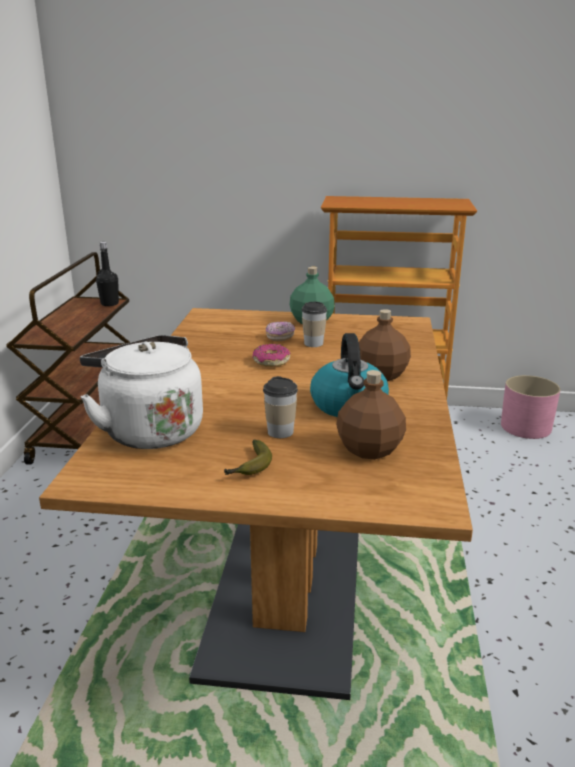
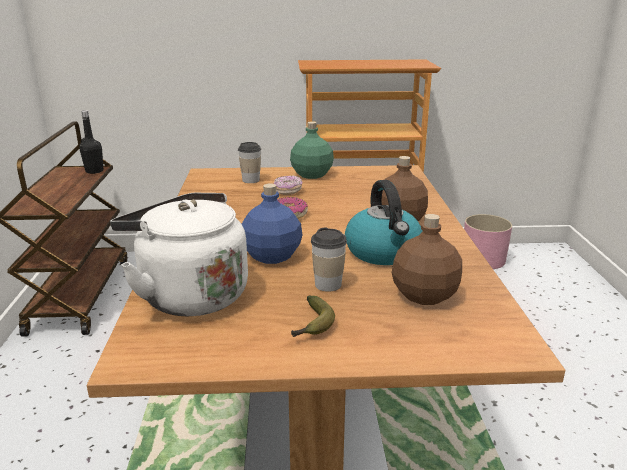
camera: 10 degrees left, 0 degrees up
(238, 400) = (272, 256): none -> blue bottle
(313, 343) = (322, 195): cup -> cup (251, 180)

